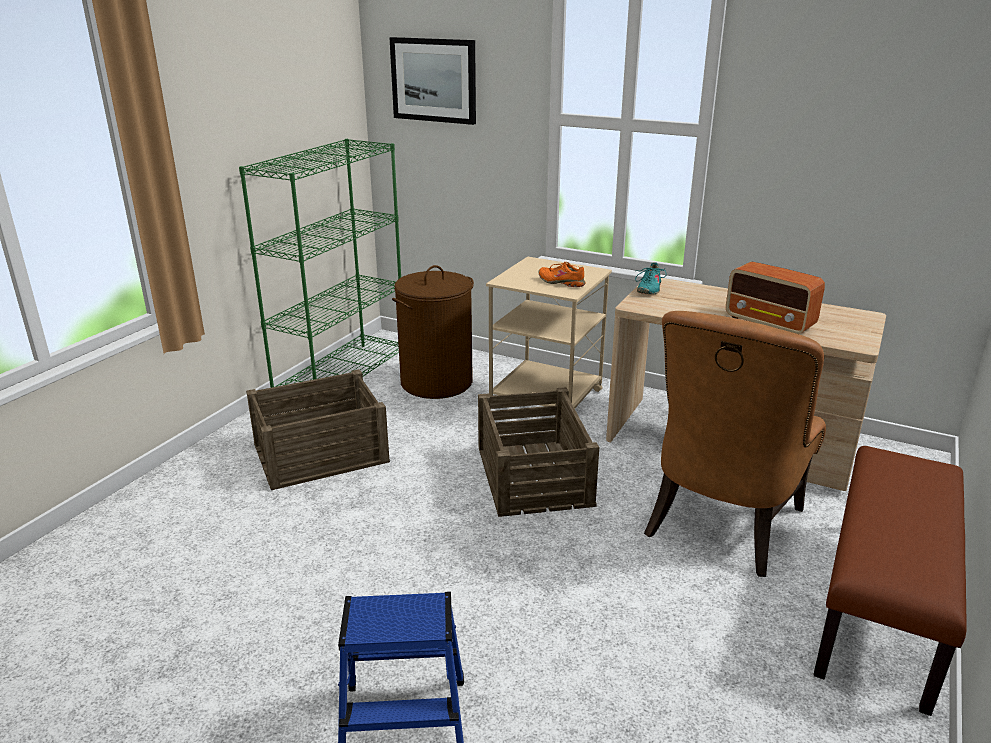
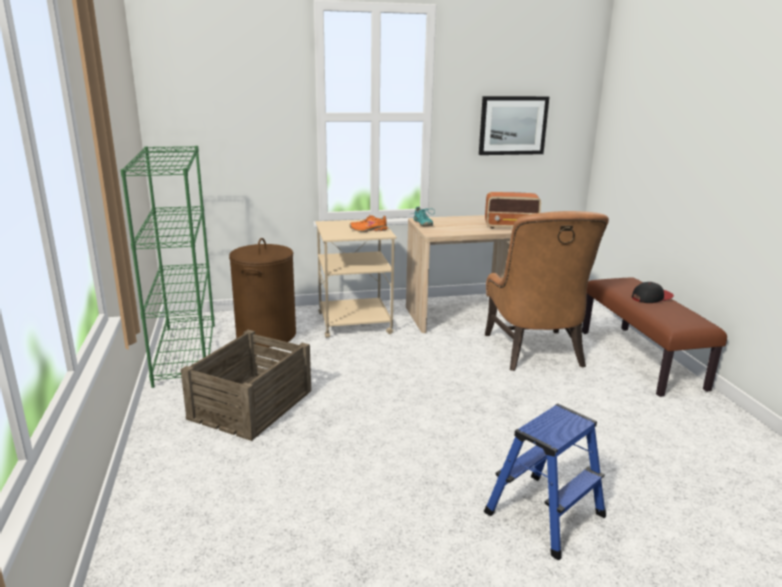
camera: 40 degrees left, 5 degrees down
(434, 80) = (211, 94): picture -> picture (513, 125)
(532, 476) = (412, 365): crate -> none
(912, 510) = (651, 297): none -> cap

